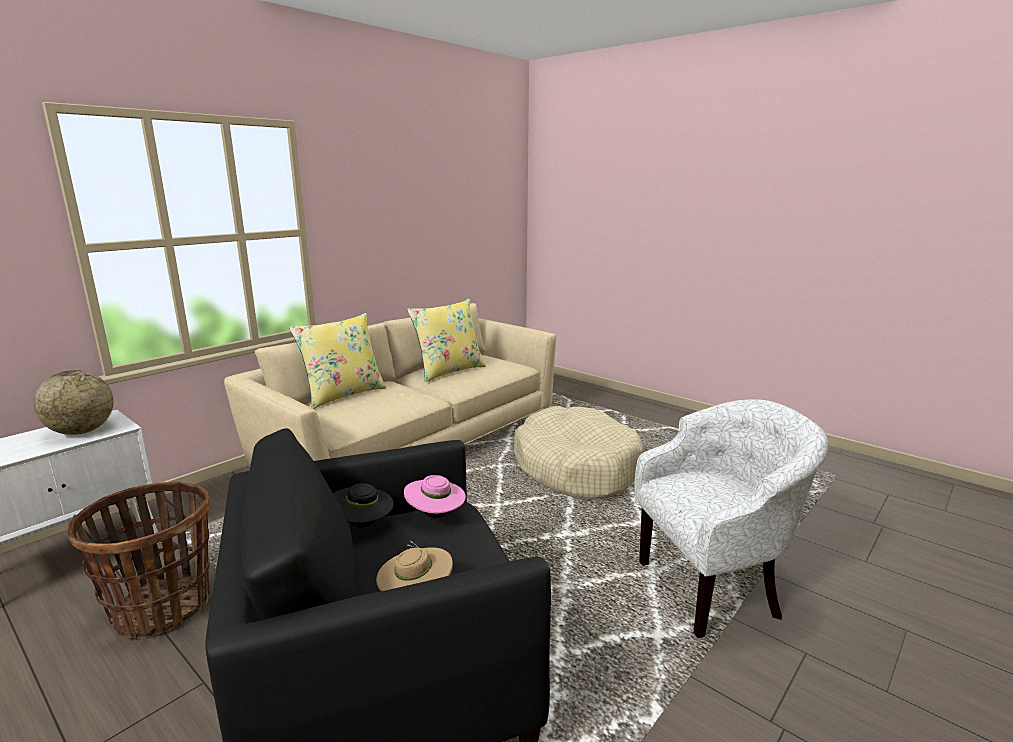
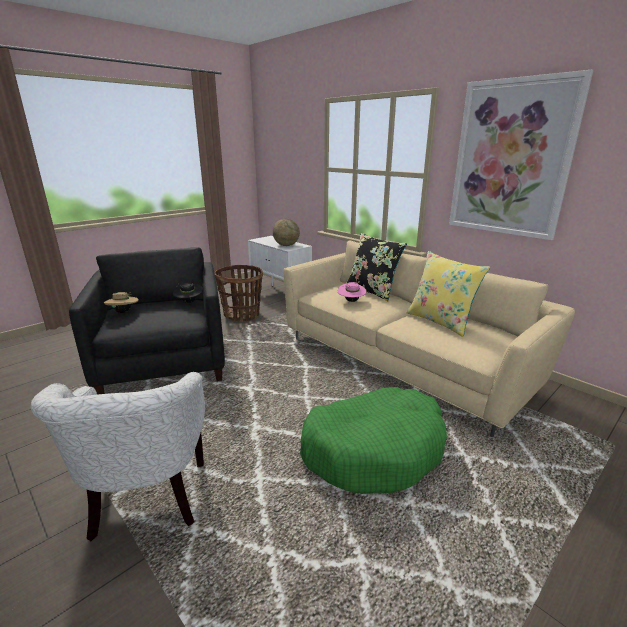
camera: 95 degrees right, 5 degrees up
(343, 394) = (372, 291): yellow pillow -> black pillow
(387, 204) = (511, 159): none -> picture
(436, 515) = (182, 315): pink hat -> pink hat (351, 301)
(576, 467) = (373, 450): beige dog bed -> green dog bed

